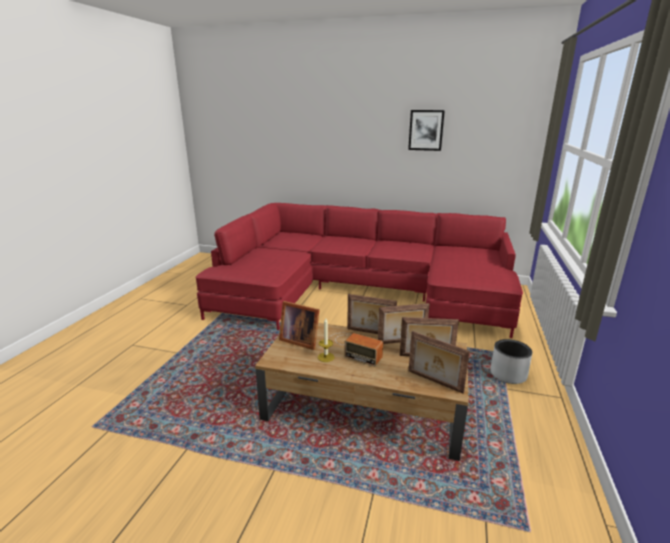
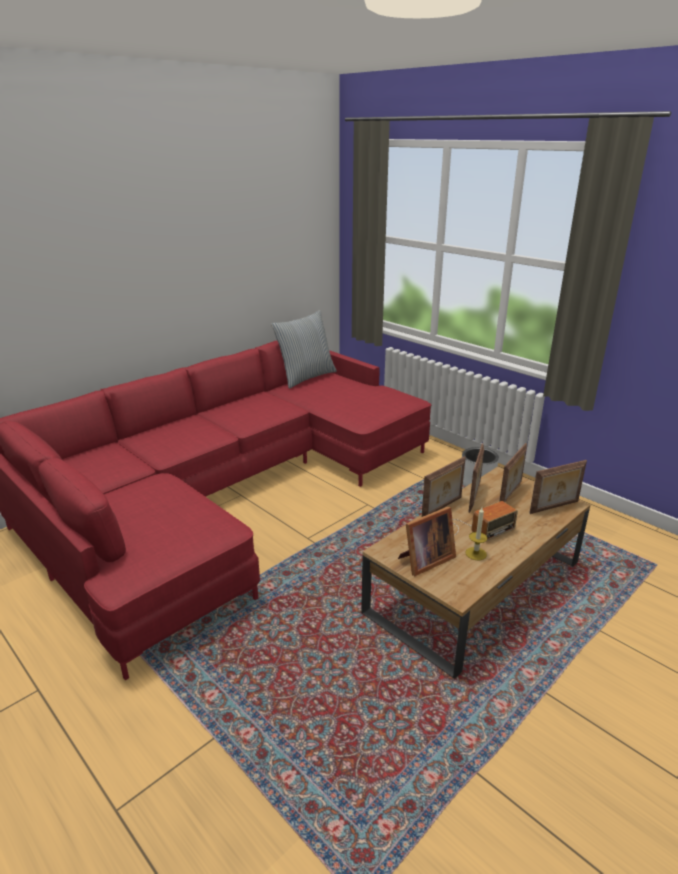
camera: 60 degrees left, 5 degrees up
(426, 130) = (215, 236): picture -> none
(471, 247) = (305, 377): none -> pillow

